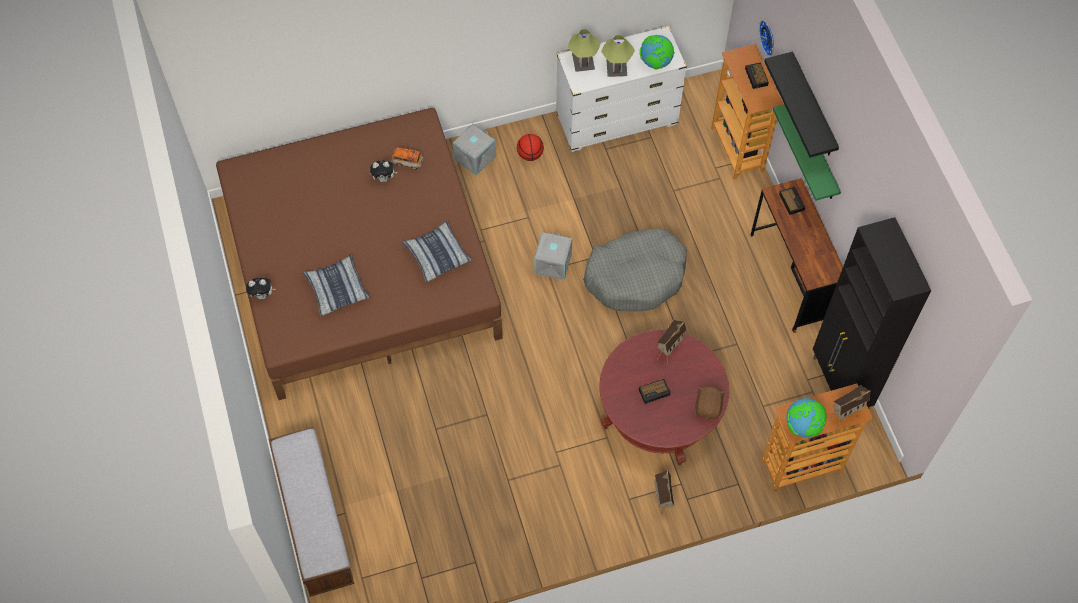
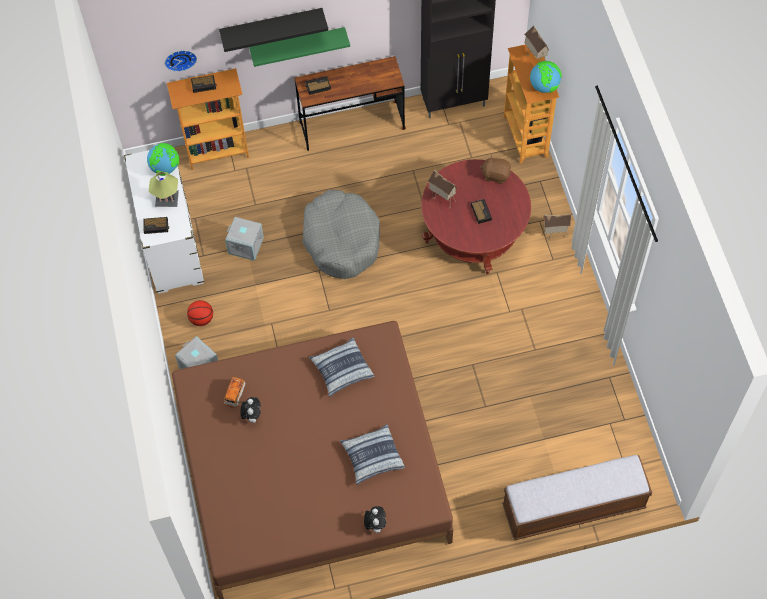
camera: 85 degrees left, 0 degrees up
(553, 264) = (323, 304): grey storage box -> grey storage box (246, 245)
(583, 62) = (156, 226): table lamp -> alarm clock

